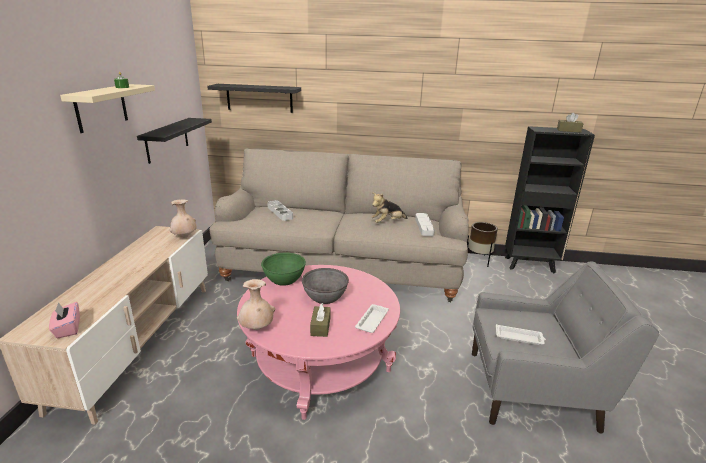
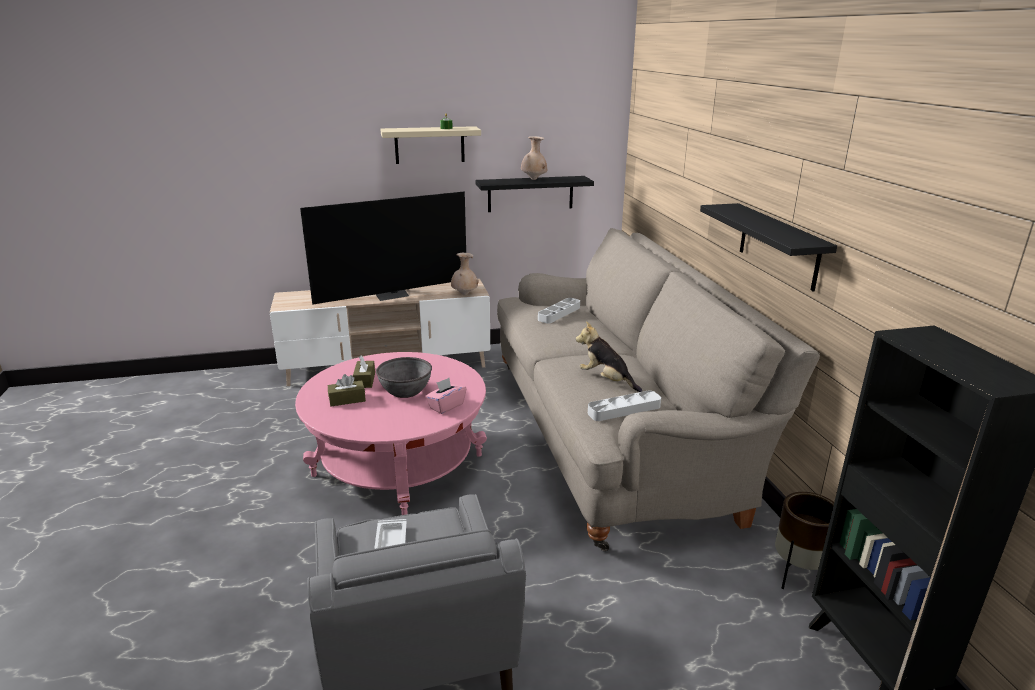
camera: 70 degrees right, 0 degrees up
(68, 329) = (292, 304): pink tissue box -> pink tissue box (446, 406)
(134, 267) = (391, 295): none -> television
(257, 328) = (333, 372): beige vase -> beige vase (534, 179)
(259, 98) = (657, 165): black shelf -> black shelf (778, 246)
(284, 279) = (430, 363): green bowl -> none
(372, 320) = (370, 425): white tray -> none
(568, 130) = (975, 366): brown tissue box -> brown tissue box (364, 380)

